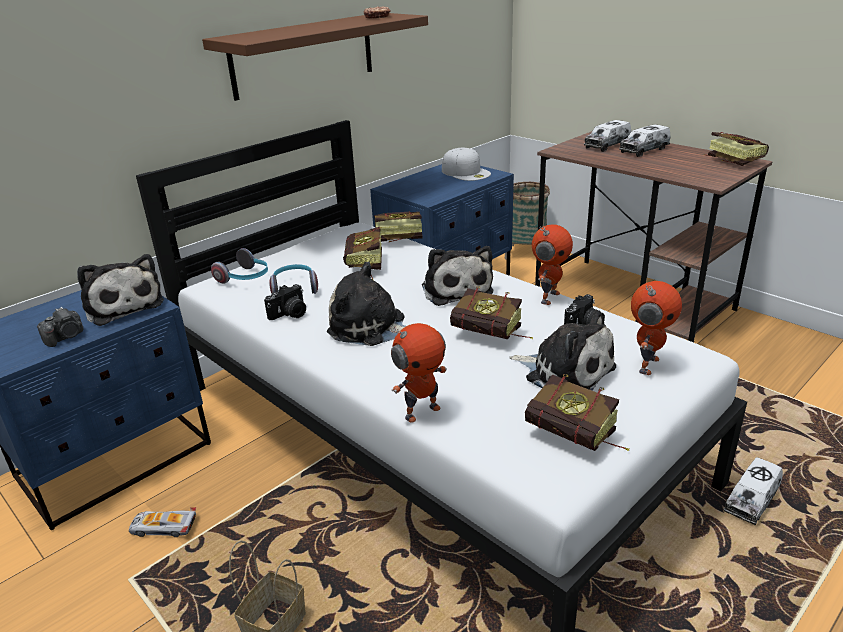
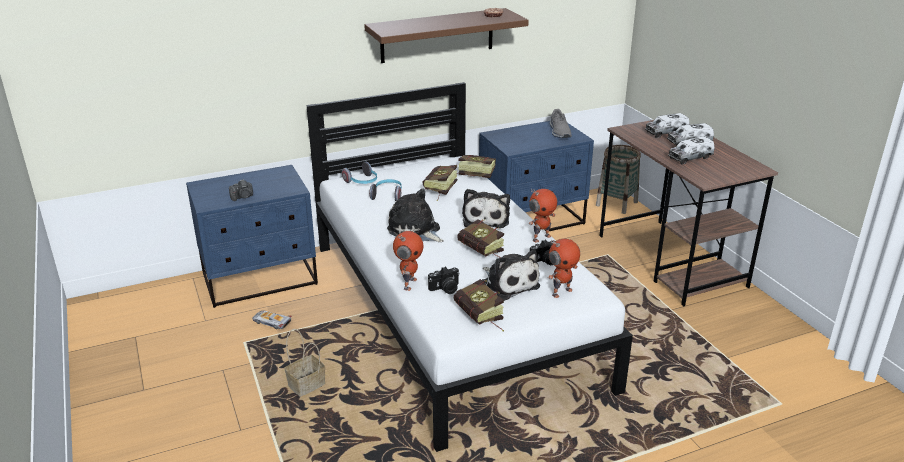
camera: 20 degrees right, 0 degrees up
(123, 305) = (280, 184): plush toy -> none
(290, 314) = (374, 211): camera -> camera (445, 289)
(421, 411) = (409, 284): toy robot -> toy robot turned 60 degrees counterclockwise
(466, 172) = (559, 132): white cap -> grey shoe
(730, 160) = (744, 165): book -> none
(751, 501) = (631, 406): toy truck -> toy truck (690, 157)

